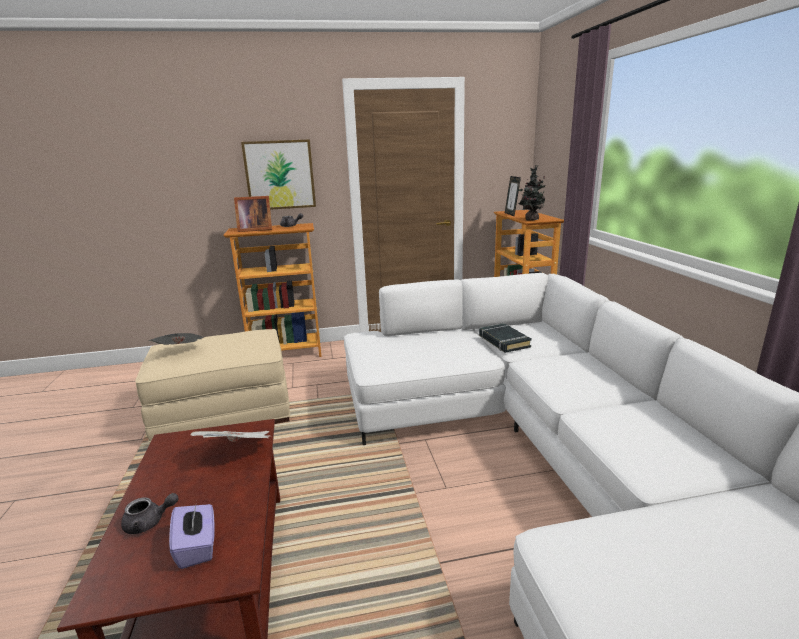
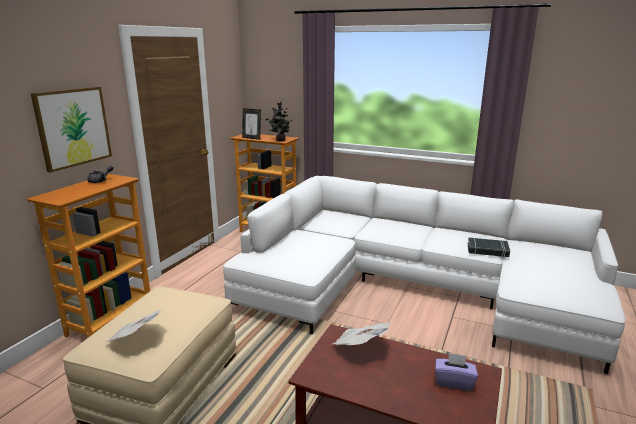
camera: 55 degrees left, 0 degrees up
(149, 523) = (414, 397): grey teapot -> none
(254, 230) = (74, 193): picture frame -> none
(503, 341) = (331, 227): black book -> black book (487, 250)

